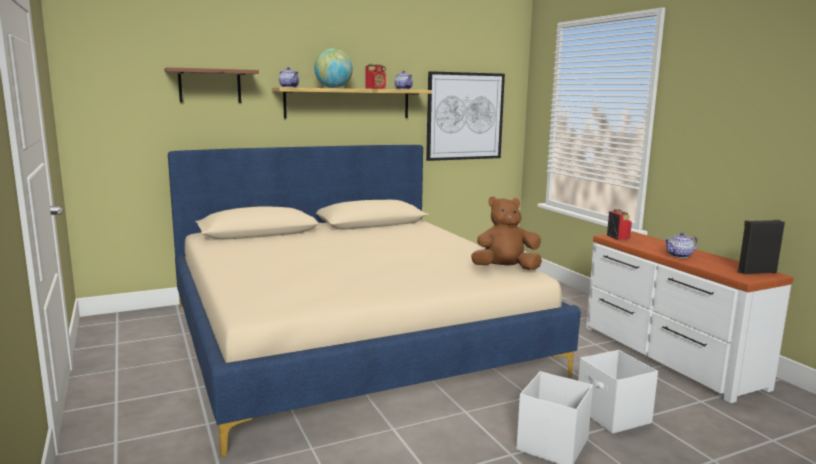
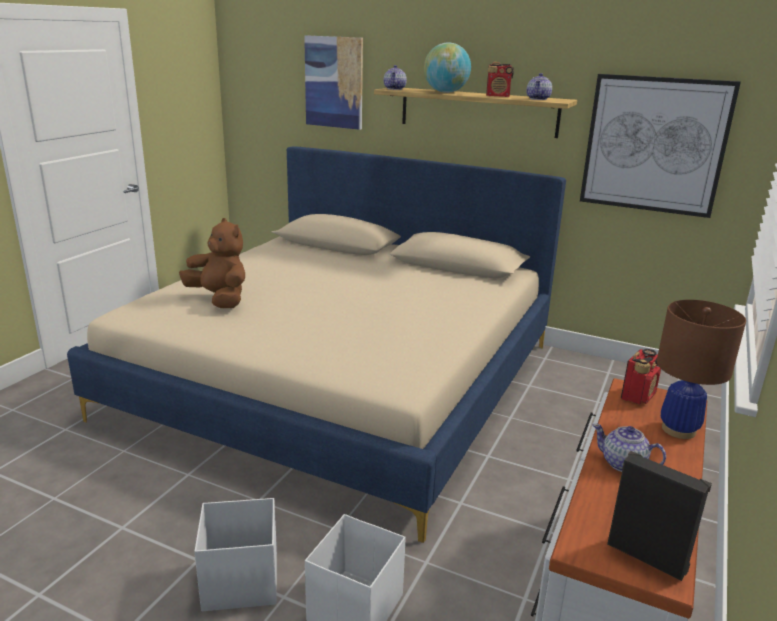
camera: 50 degrees right, 10 degrees up
(210, 86) = (334, 82): brown shelf -> picture
(505, 269) = (397, 370): brown plush toy -> brown plush toy (219, 299)
(657, 241) = (678, 430): none -> brown table lamp

